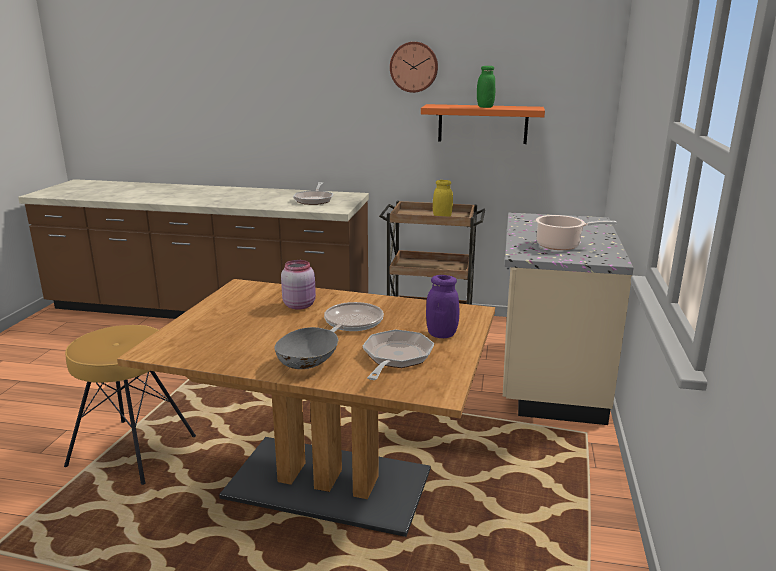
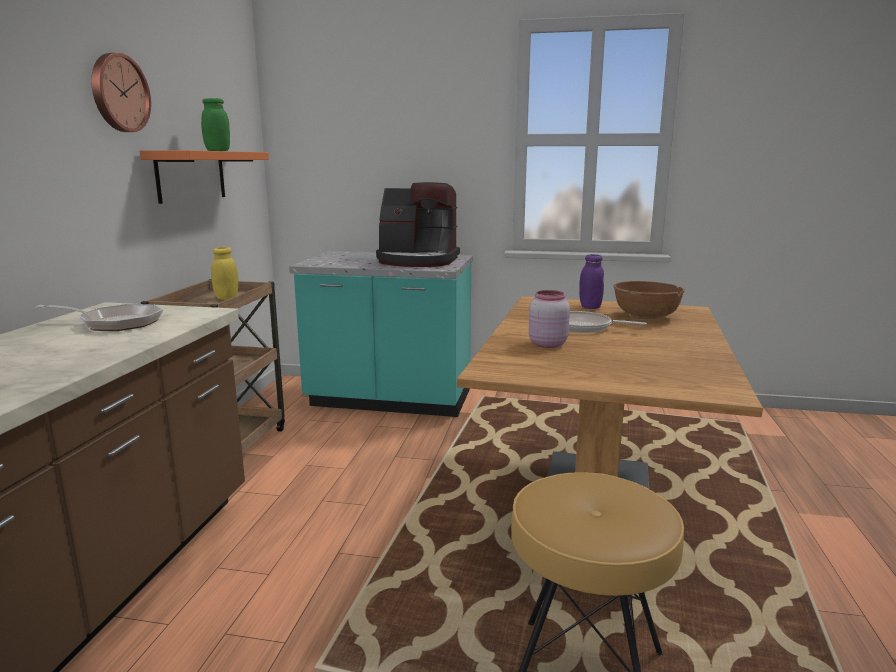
camera: 90 degrees left, 5 degrees down
(307, 365) = (686, 337): grey bowl -> none
(396, 357) = (645, 317): frying pan -> brown bowl
(547, 377) = (389, 400): beige counter -> turquoise counter
(561, 245) = (417, 261): cooking pot -> coffee machine

